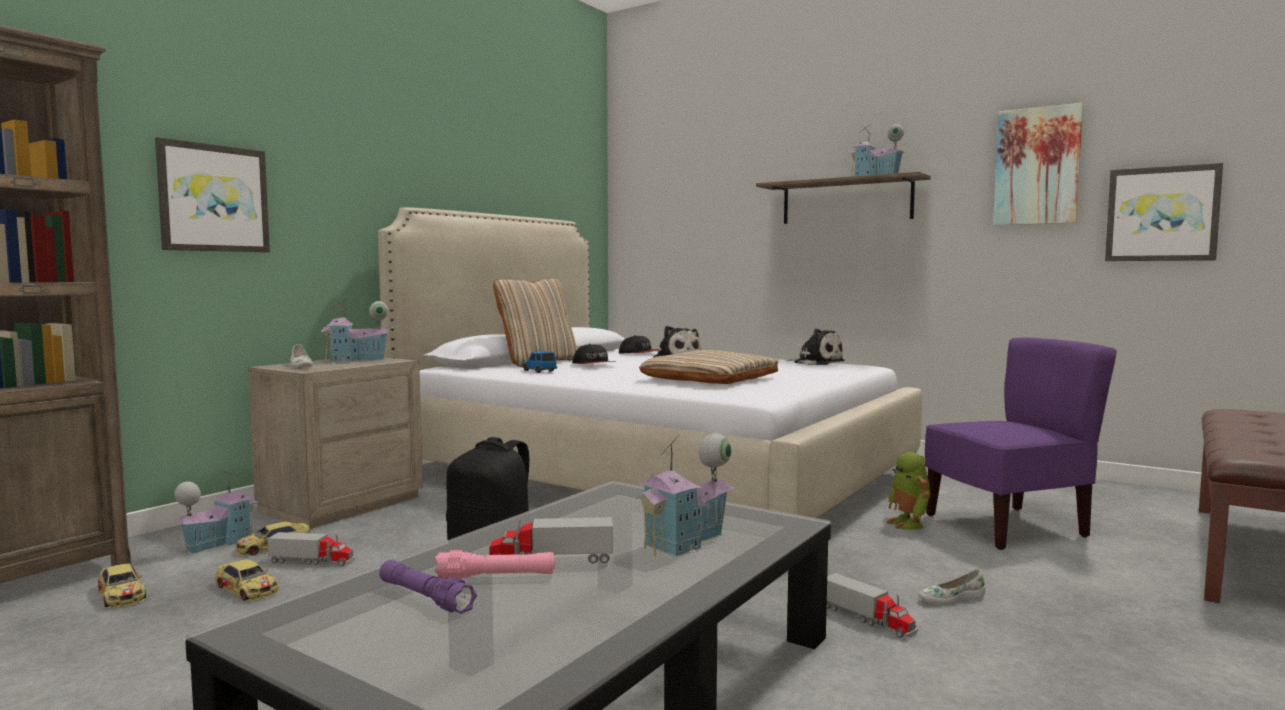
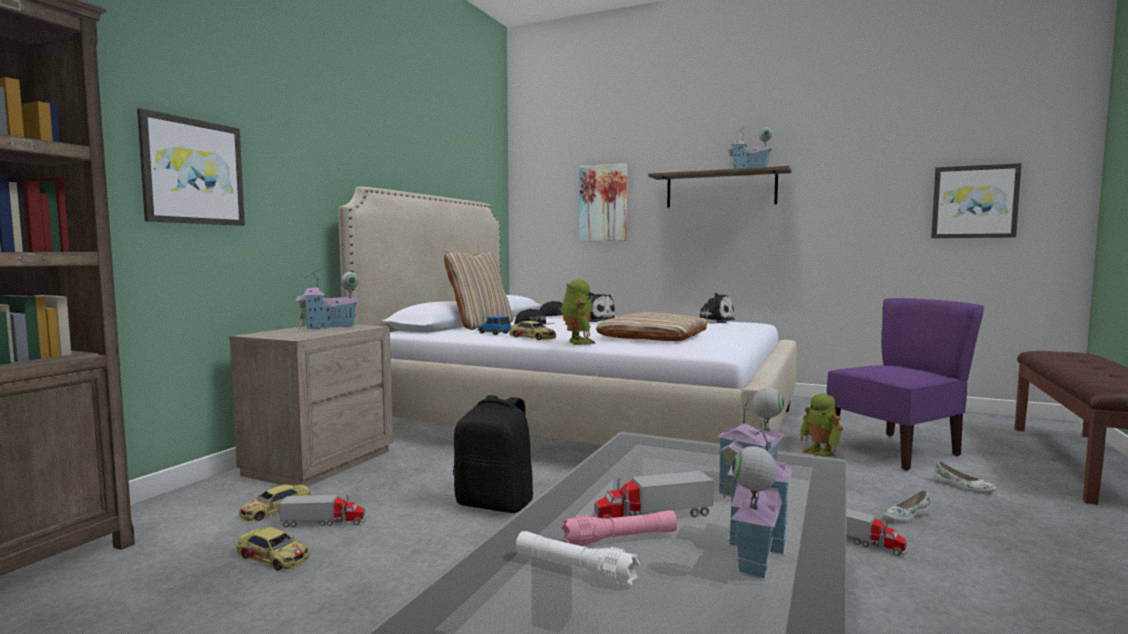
camera: 10 degrees left, 0 degrees up
(121, 593) = (138, 574): toy car -> toy car (532, 337)
(218, 543) = (215, 510): toy house -> toy house (754, 551)
(300, 366) = (282, 333): white shoe -> white shoe (963, 487)
(425, 598) = (574, 569): purple flashlight -> white flashlight
(613, 383) = (577, 342): none -> toy robot
(1037, 166) = (877, 164): picture -> picture (603, 203)

